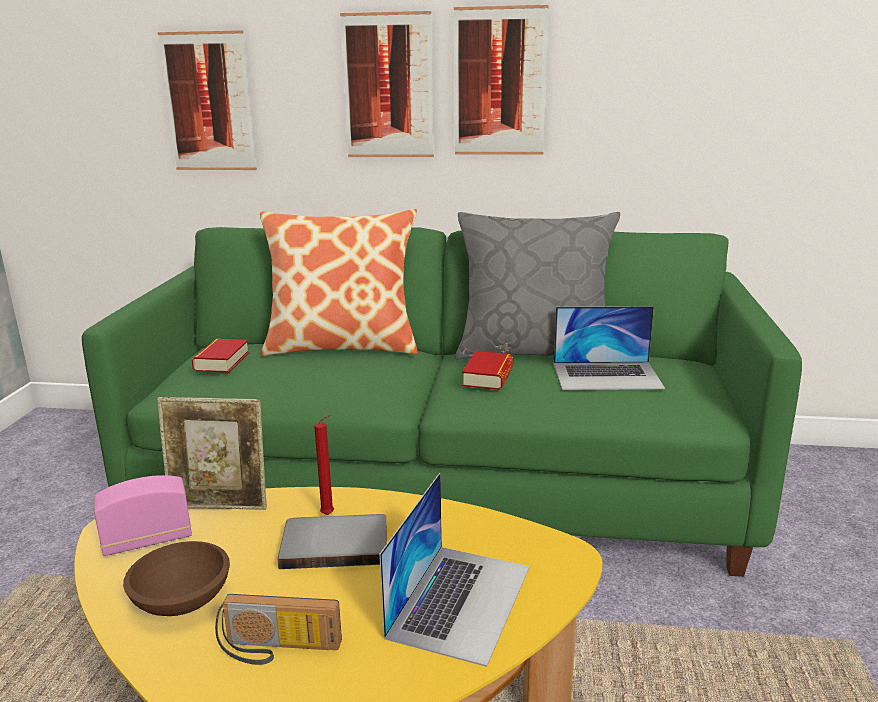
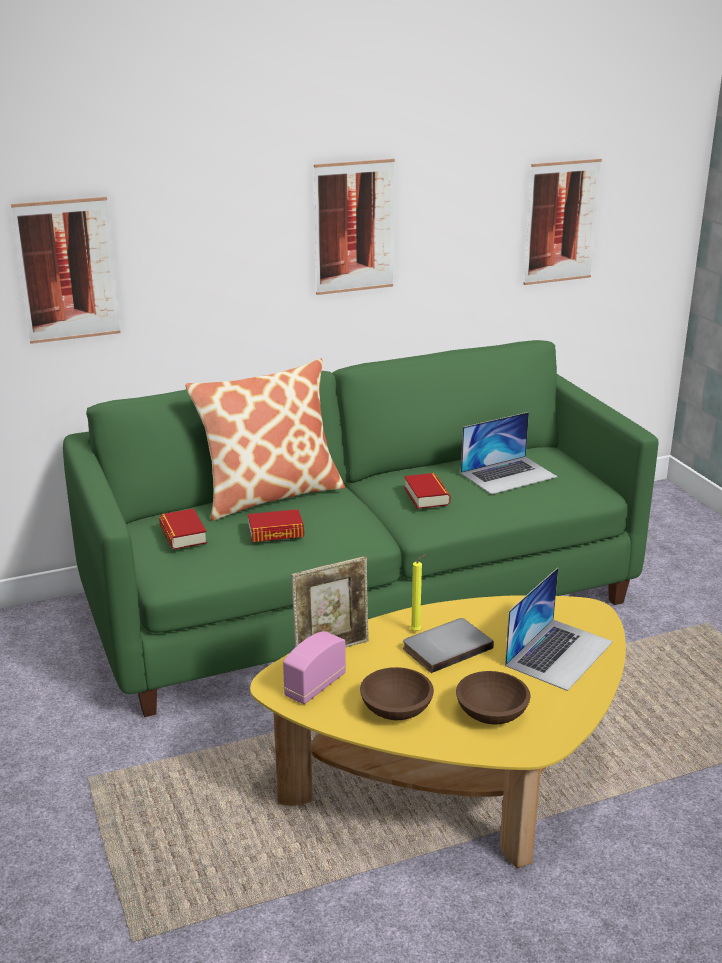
camera: 30 degrees left, 5 degrees up
(277, 650) = (492, 713): radio -> brown bowl
(294, 375) = (276, 532): none -> book
(329, 515) = (417, 631): red candle -> yellow candle
(388, 86) = (253, 239): picture -> picture (561, 222)
(460, 600) = (559, 653): laptop -> laptop turned 45 degrees clockwise
(534, 351) = (430, 464): grey pillow -> none

